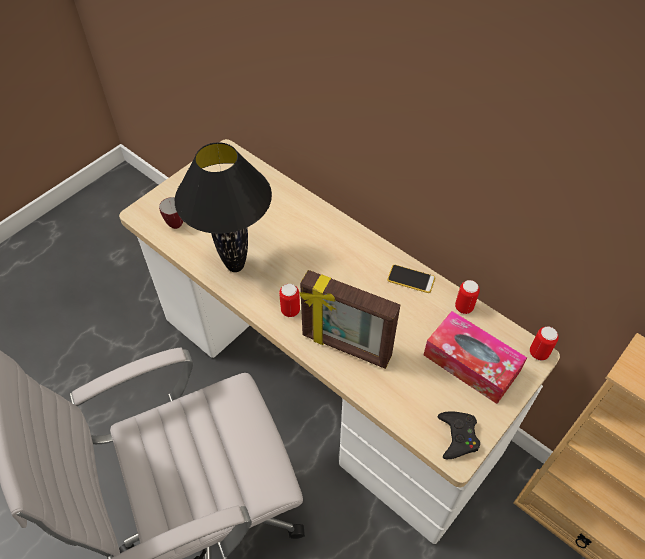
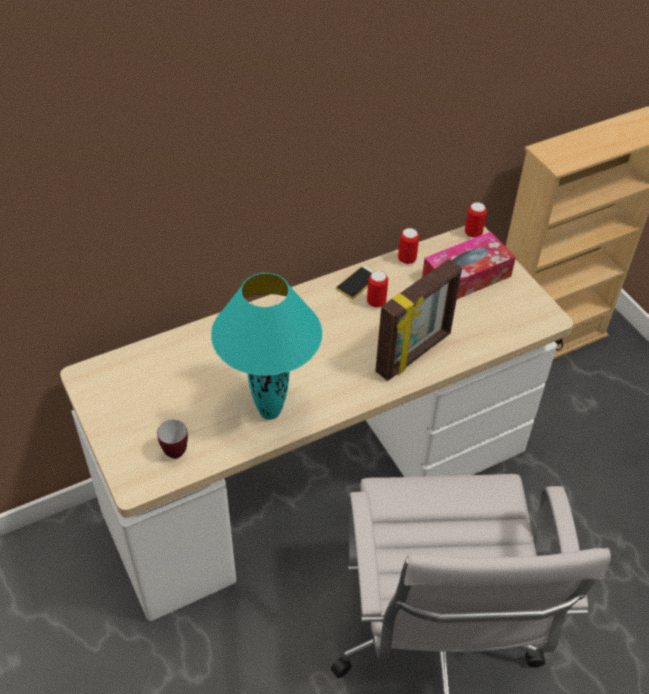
camera: 70 degrees left, 5 degrees down
(235, 266) = (270, 413): black table lamp -> turquoise table lamp
(290, 310) = (352, 382): can -> can (376, 302)
(457, 436) = (532, 311): black game controller -> none

